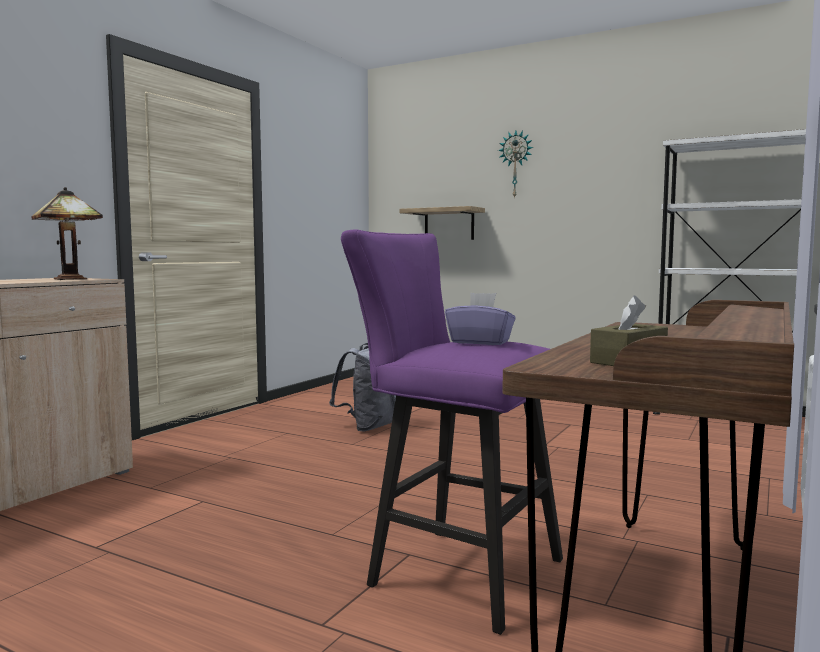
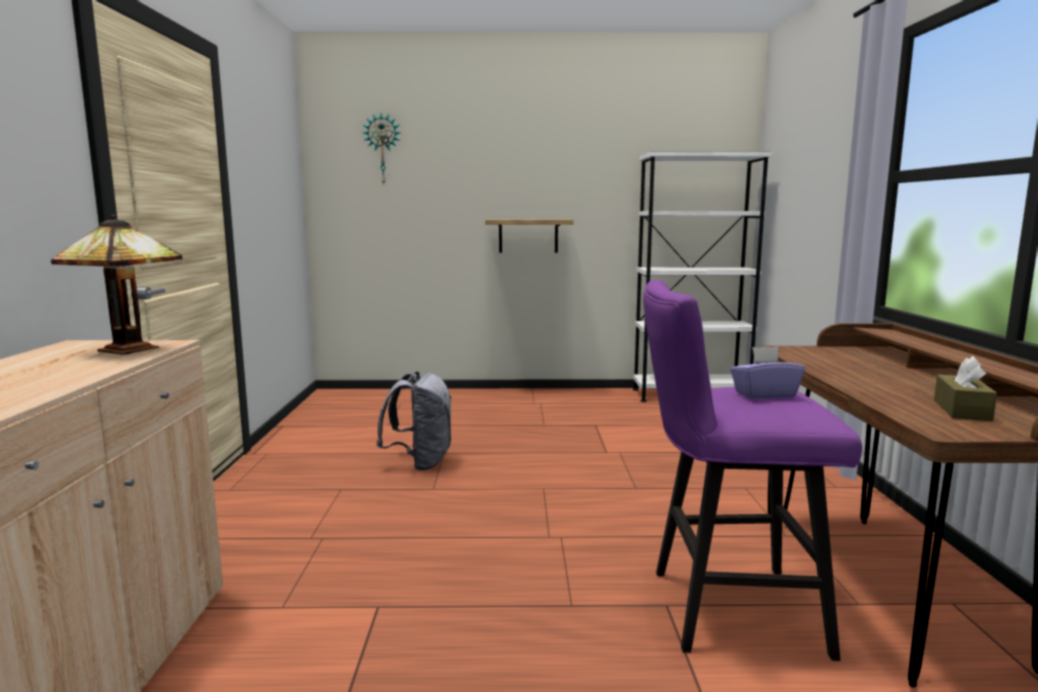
camera: 30 degrees left, 5 degrees up
(449, 224) = (411, 222): shelf -> shelf (528, 236)
(516, 164) = (486, 160): wall clock -> wall clock (382, 149)

